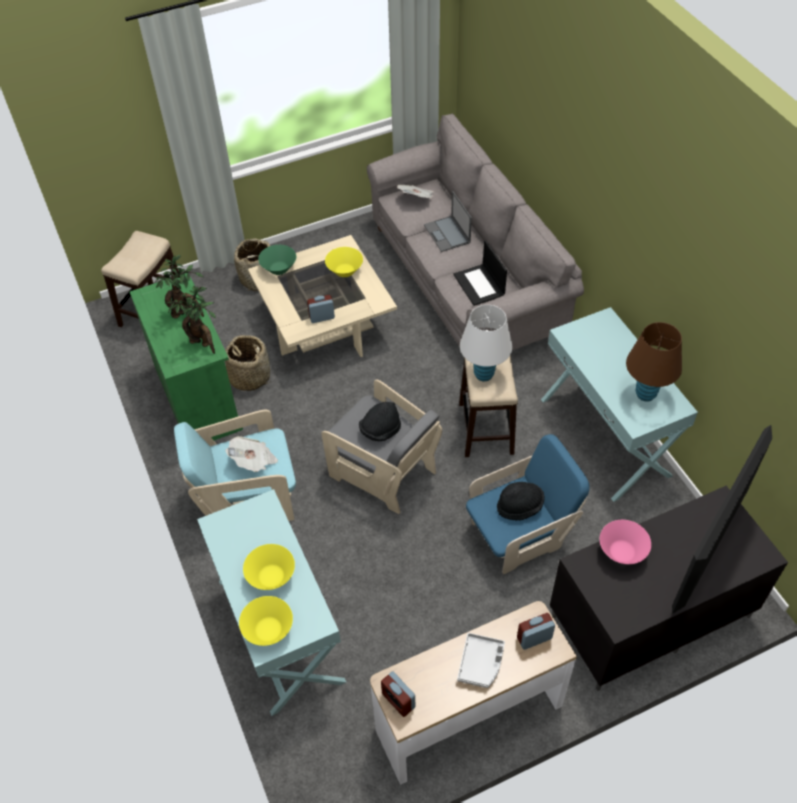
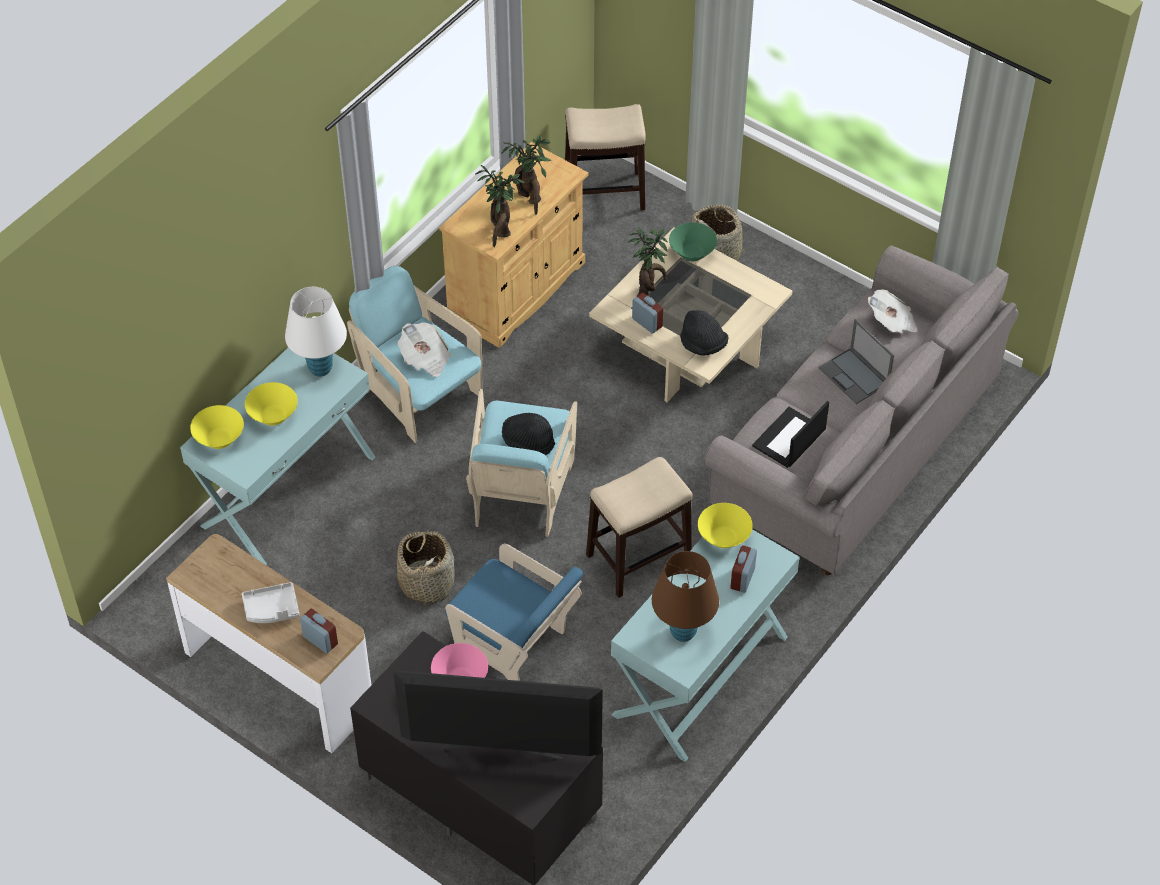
camera: 60 degrees right, 0 degrees up
(198, 396) = (516, 290): green cabinet -> beige cabinet
(249, 377) = (571, 318): basket -> basket (427, 582)
(293, 304) = (649, 290): none -> potted plant
(345, 271) = (730, 311): yellow bowl -> yellow bowl (724, 538)
(383, 471) = (521, 490): grey armchair -> turquoise armchair
(398, 700) = (203, 563): alarm clock -> alarm clock (742, 578)
(447, 234) = (854, 376): laptop -> laptop turned 75 degrees counterclockwise
(483, 374) = (634, 486): white table lamp -> white table lamp (320, 368)
(520, 506) = (513, 605): black hat -> black hat (703, 344)

